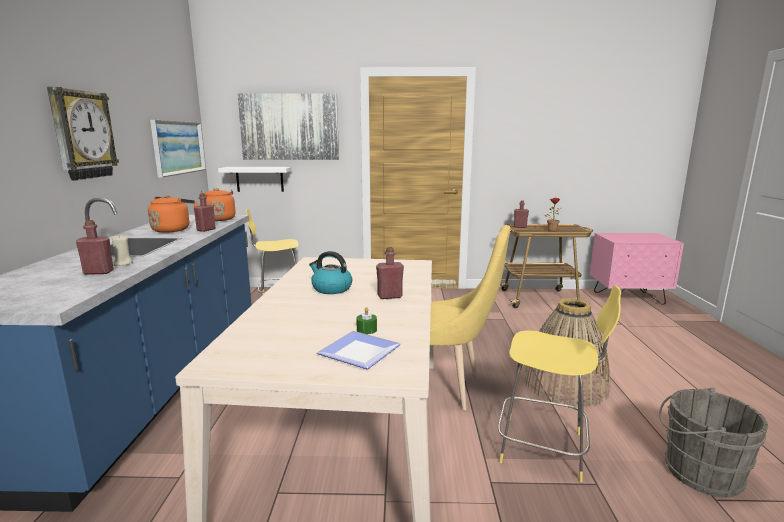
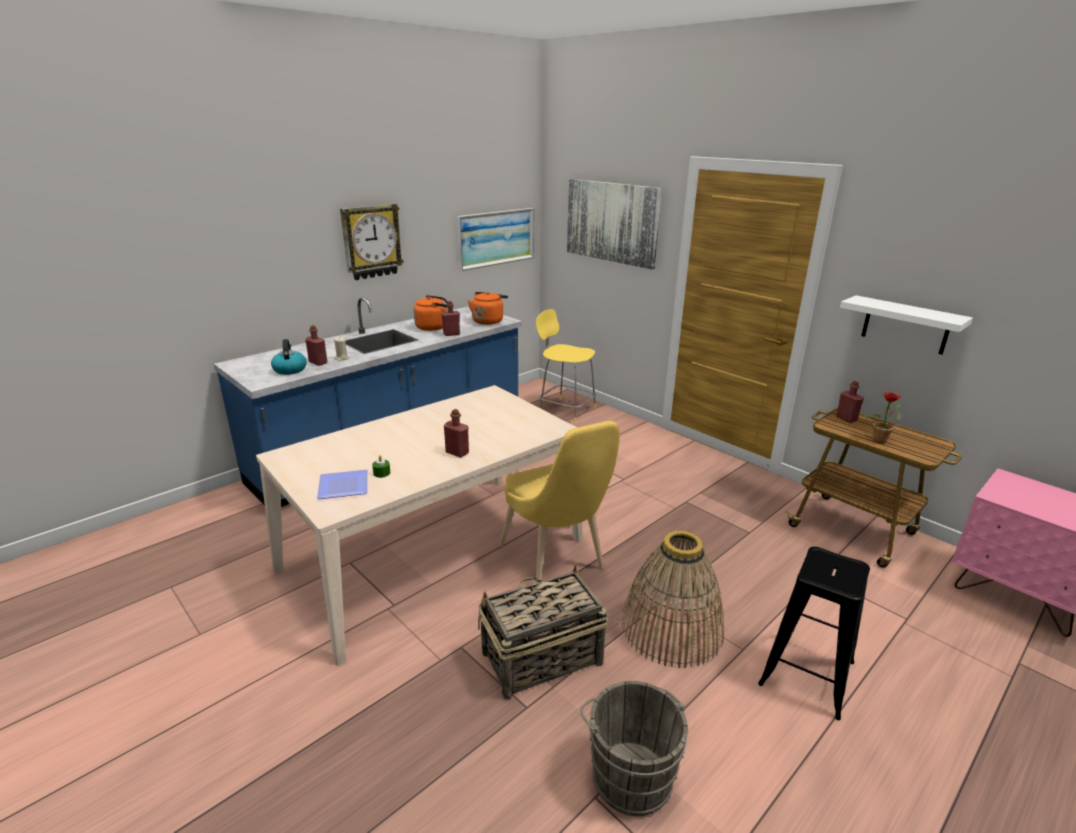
camera: 45 degrees right, 10 degrees up
(259, 179) = (580, 275): white shelf -> white shelf (905, 325)
(331, 289) = (440, 427): kettle -> kettle (290, 369)
(545, 448) = (540, 658): yellow stool -> basket
(642, 366) = (807, 673): none -> black stool

